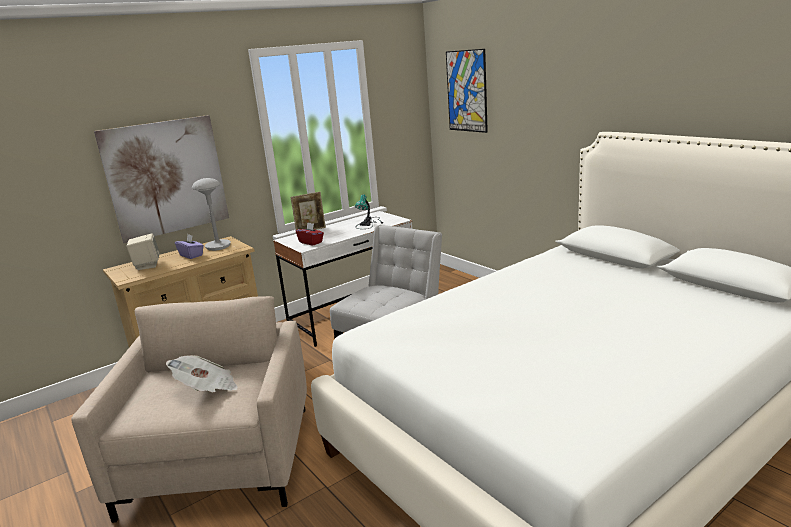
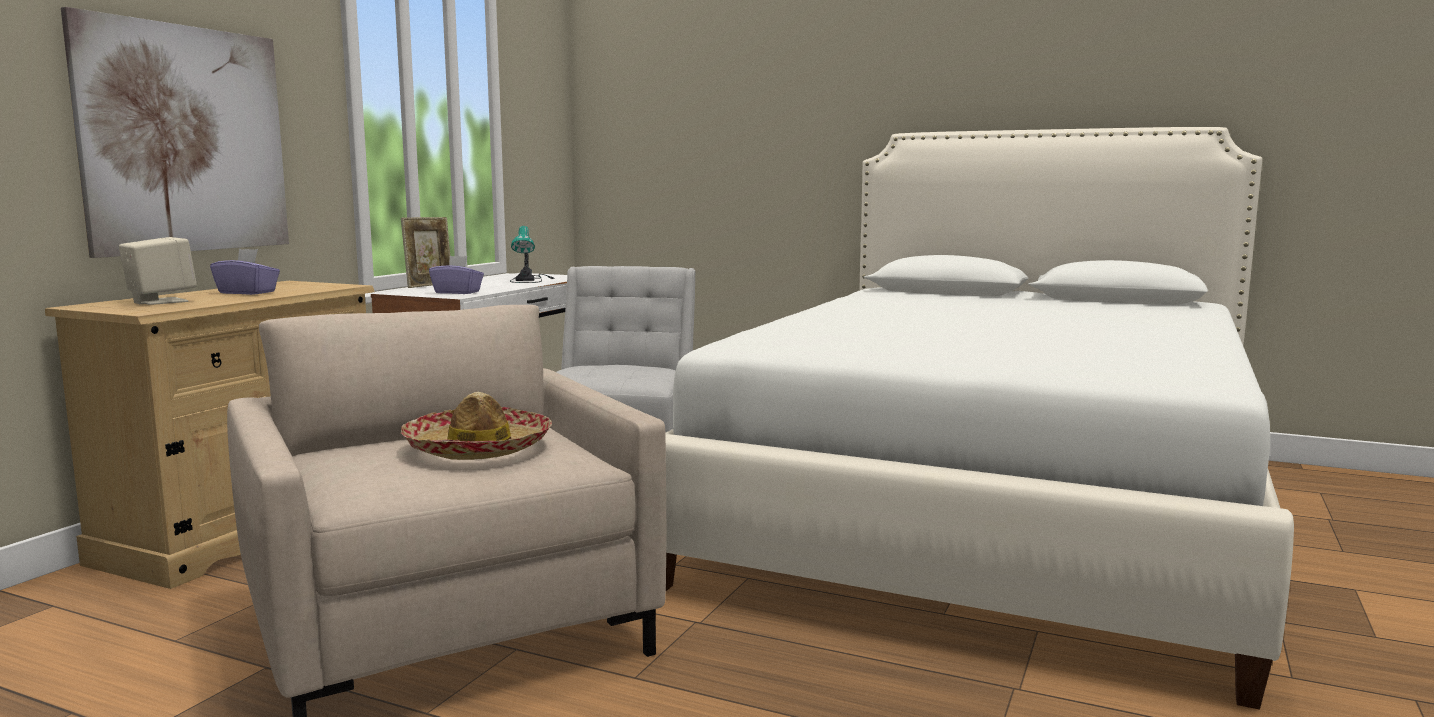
camera: 30 degrees left, 10 degrees down
(207, 389) = (479, 449): newspaper -> hat
(218, 246) = (286, 286): grey table lamp -> none
(311, 242) = (457, 292): red tissue box -> purple tissue box
(466, 91) = (650, 93): picture -> none

